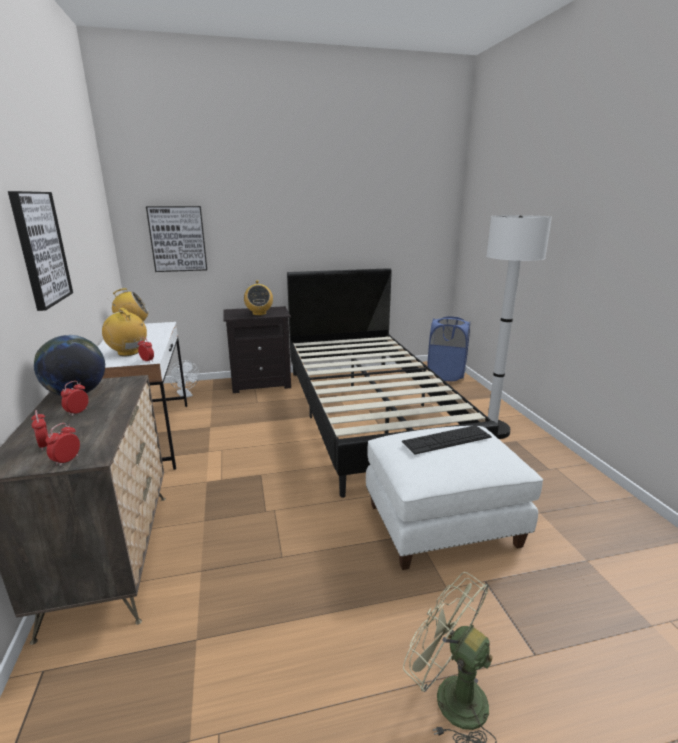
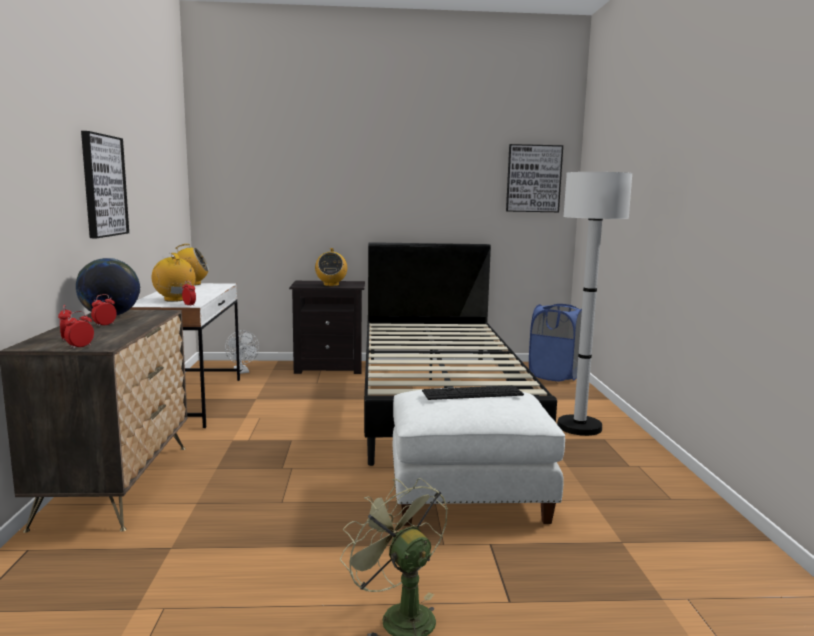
camera: 10 degrees right, 10 degrees down
(178, 239) = (253, 202): picture -> picture (533, 178)

